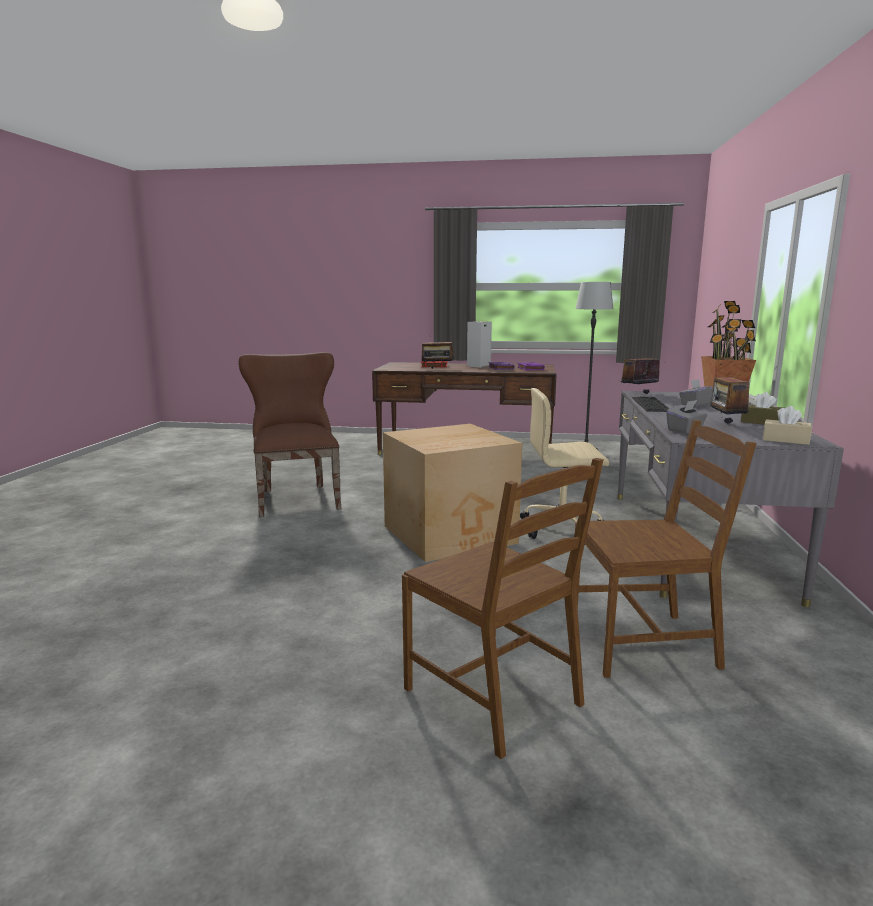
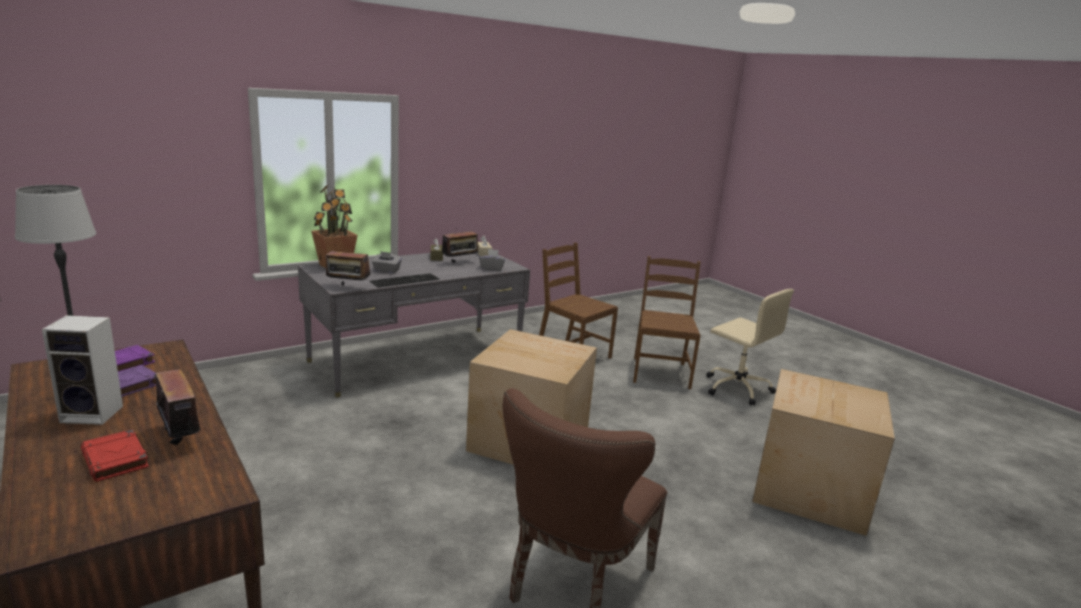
camera: 135 degrees left, 5 degrees up
(143, 613) = (808, 490): none -> cardboard box
(563, 527) = (449, 402): beige office chair -> beige office chair (736, 388)

